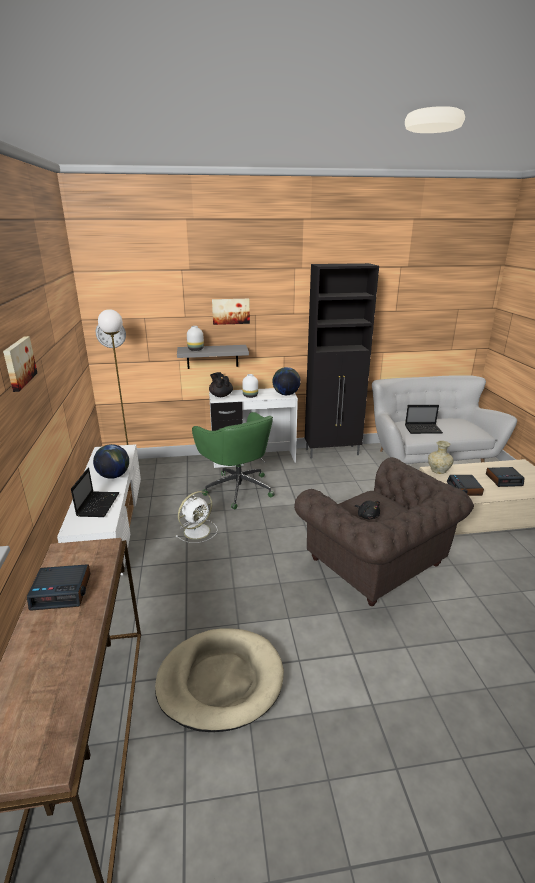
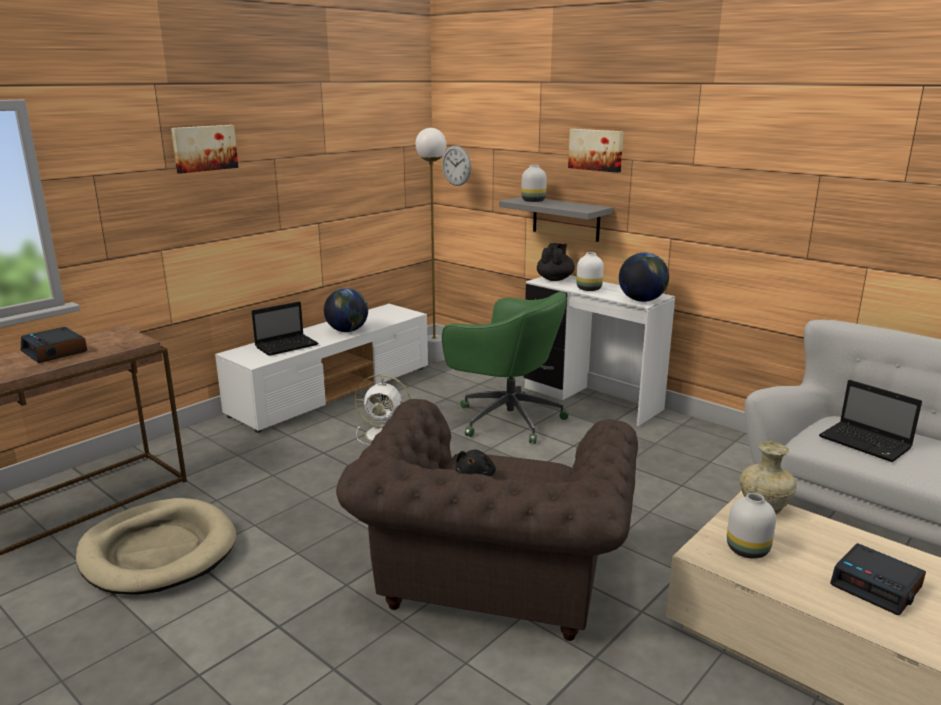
camera: 50 degrees right, 5 degrees down
(238, 488) = (506, 418): green office chair -> green office chair turned 75 degrees counterclockwise
(333, 452) = (726, 439): black cabinet -> none
(464, 489) = (747, 550): alarm clock -> white vase

